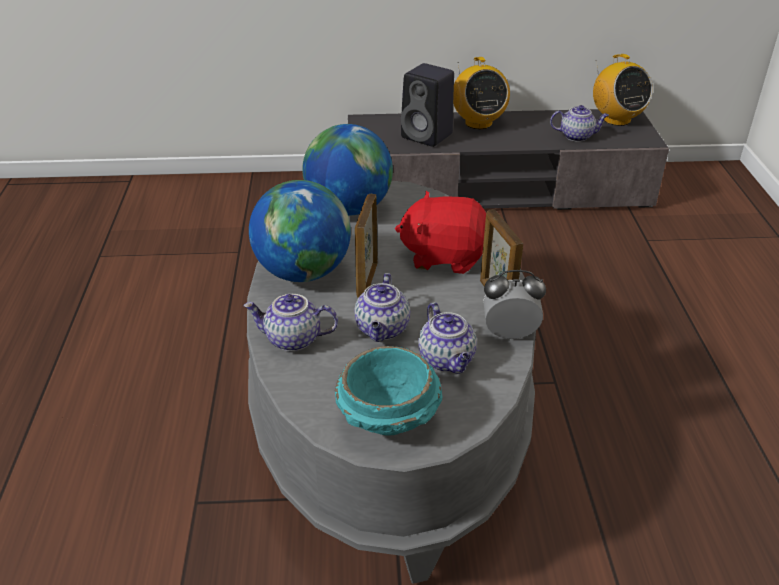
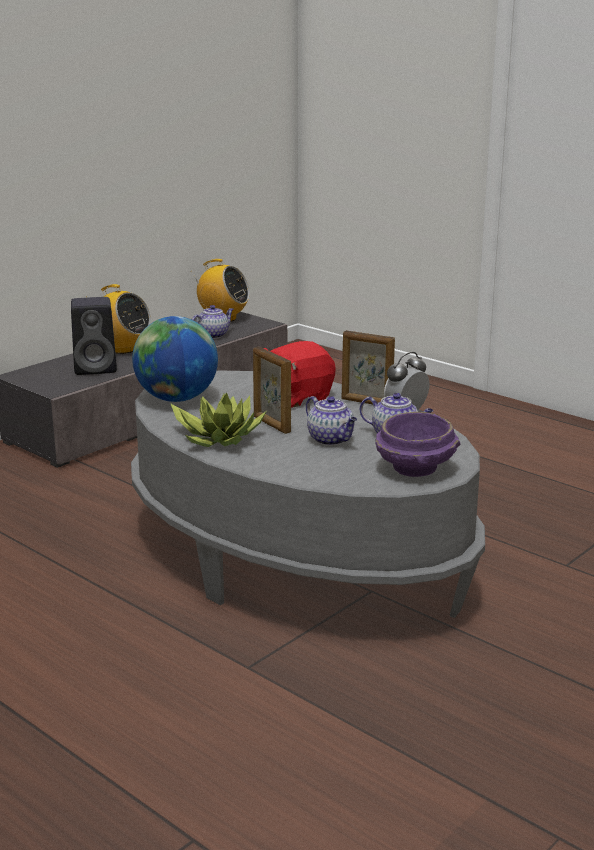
camera: 45 degrees left, 15 degrees down
(292, 340) = (287, 466): teapot -> none
(303, 272) = (219, 437): globe -> potted plant
(389, 418) = (416, 468): turquoise bowl -> purple bowl

